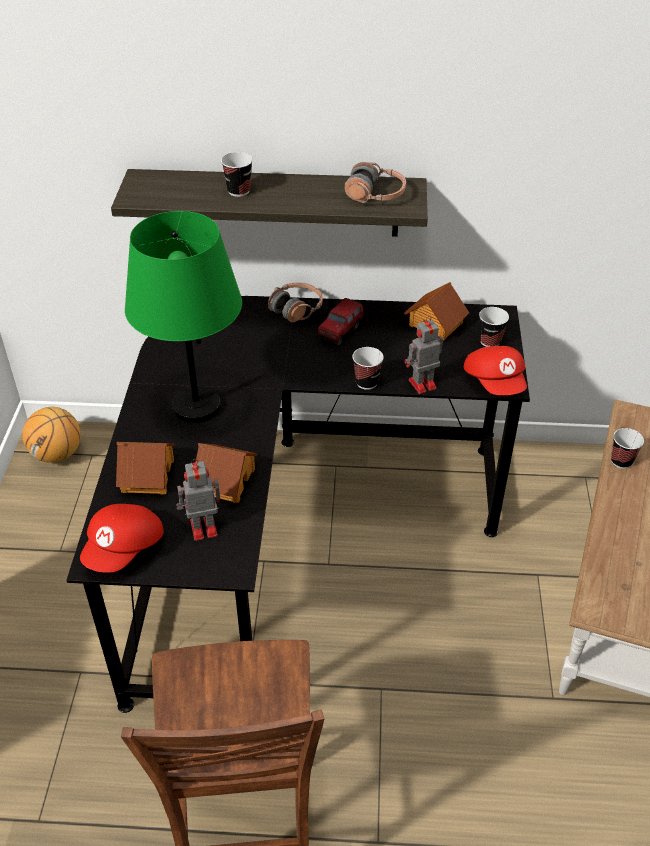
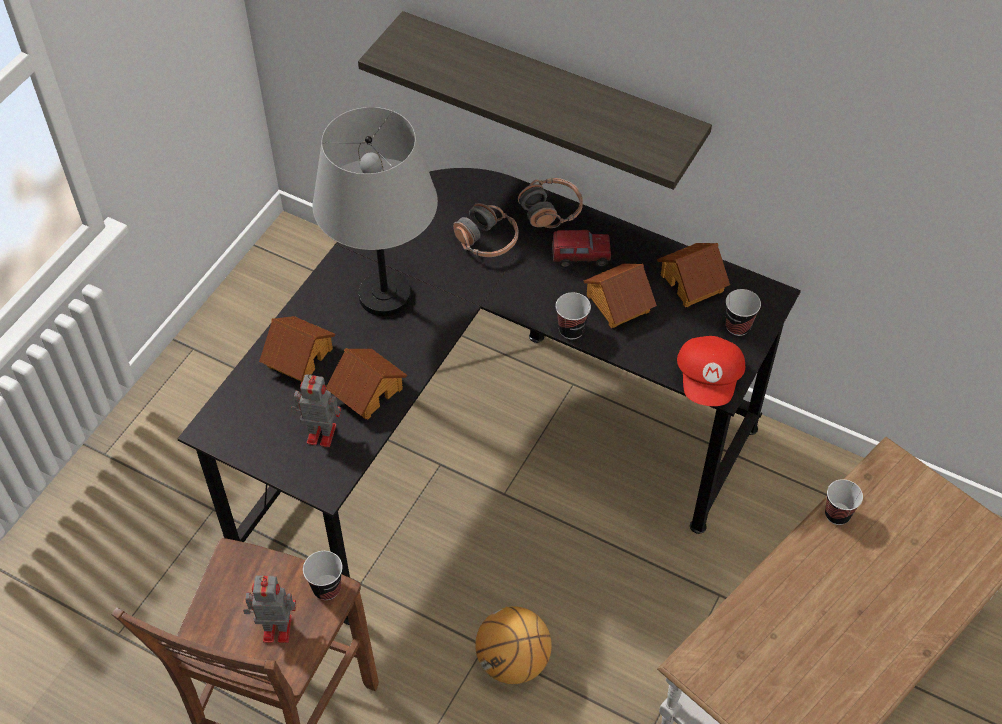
camera: 25 degrees right, 10 degrees up
(57, 454) = (294, 263): basketball -> basketball (513, 661)
(125, 549) = (241, 427): red cap -> none
(195, 406) = (384, 295): green table lamp -> grey table lamp
(239, 191) = (498, 79): cup -> cup (327, 588)
(340, 333) = (580, 258): toy truck -> toy truck turned 150 degrees counterclockwise
(375, 195) = (639, 131): headphones -> headphones (487, 240)
(389, 354) = (617, 303): none -> toy house
(421, 384) = (627, 353): toy robot -> toy robot (275, 628)

